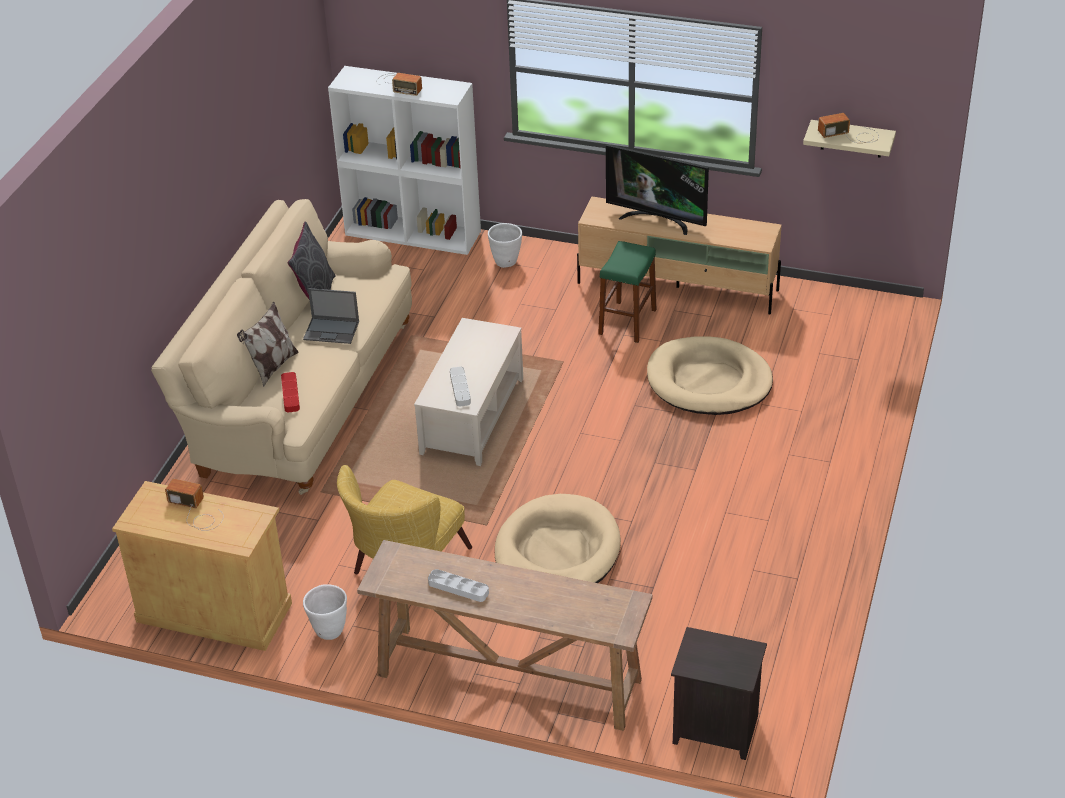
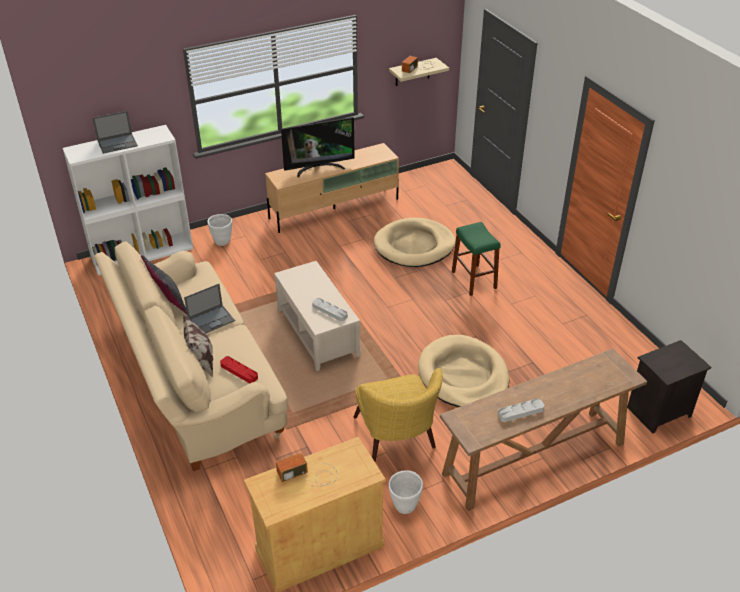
camera: 45 degrees left, 0 degrees up
(398, 84) = (118, 143): radio -> laptop
(627, 322) = (333, 238): green stool -> green stool (474, 280)

